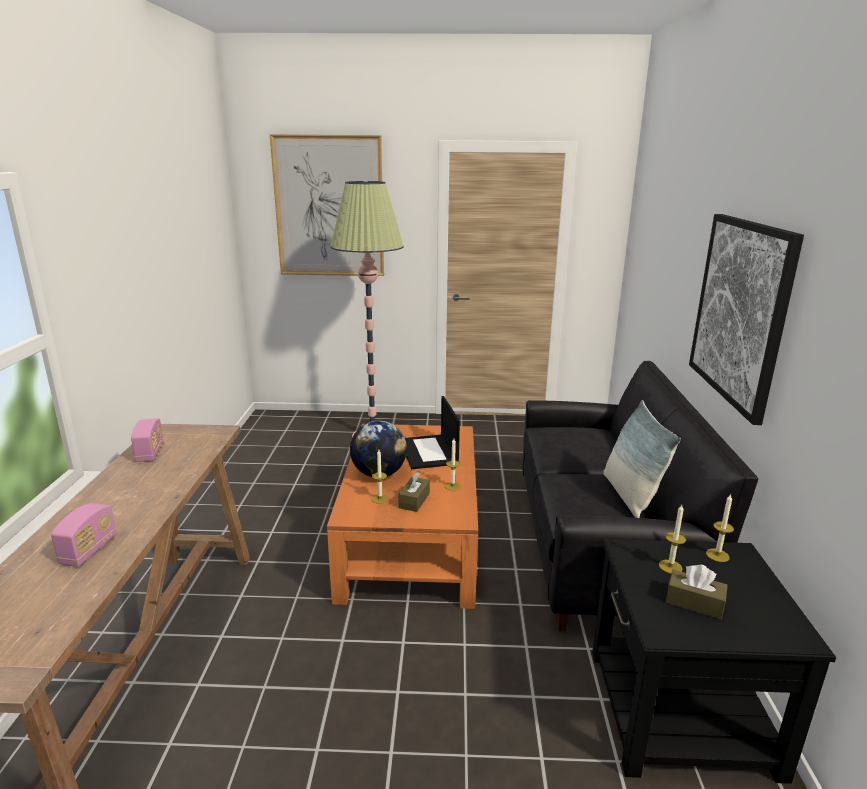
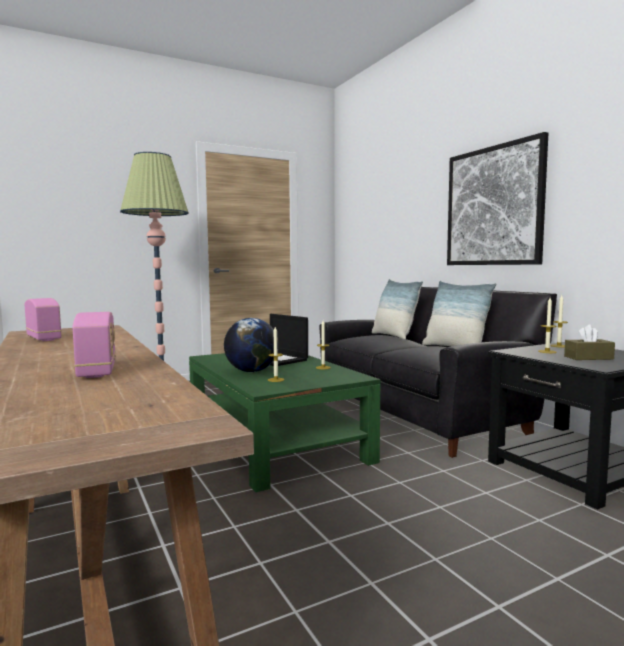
camera: 30 degrees left, 15 degrees down
(329, 207) = (98, 190): picture -> none
(411, 538) = (274, 440): orange coffee table -> green coffee table
(414, 500) = (306, 376): brown tissue box -> none
(602, 440) = (394, 336): none -> pillow

